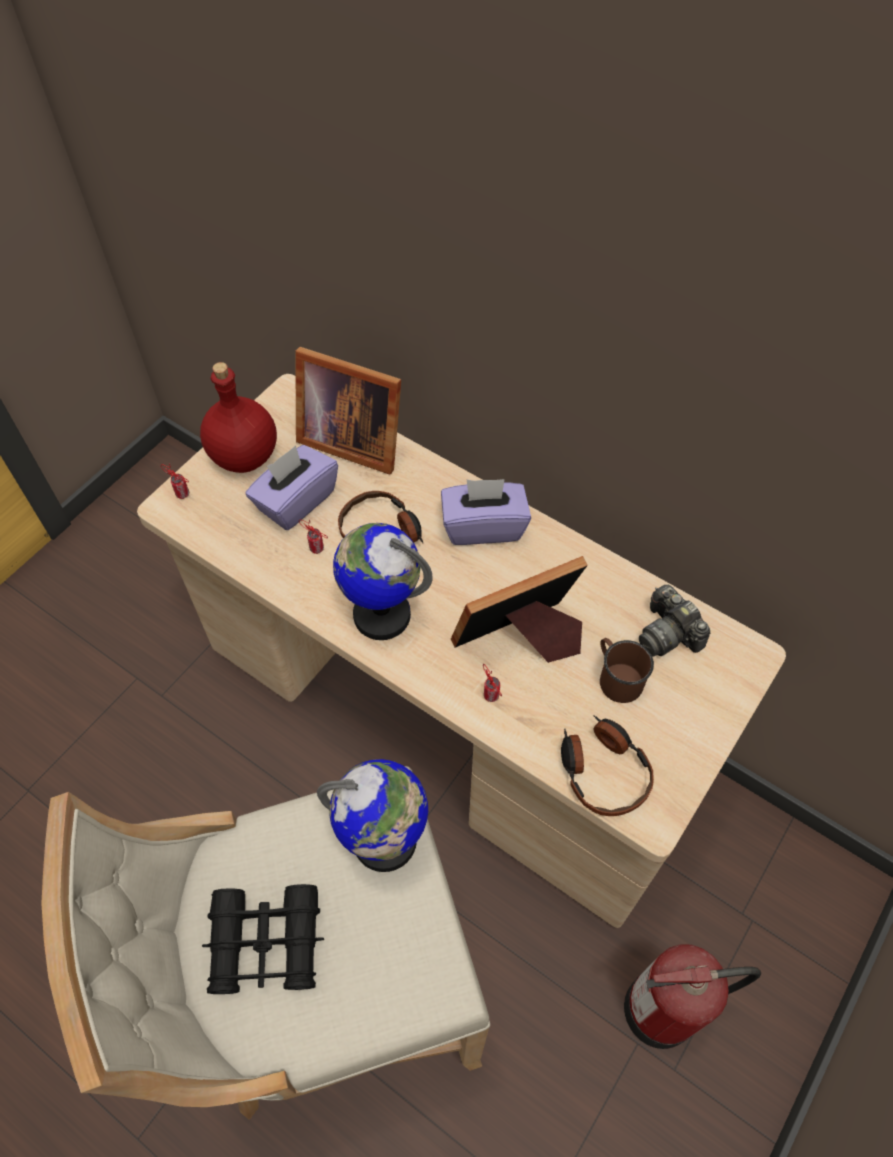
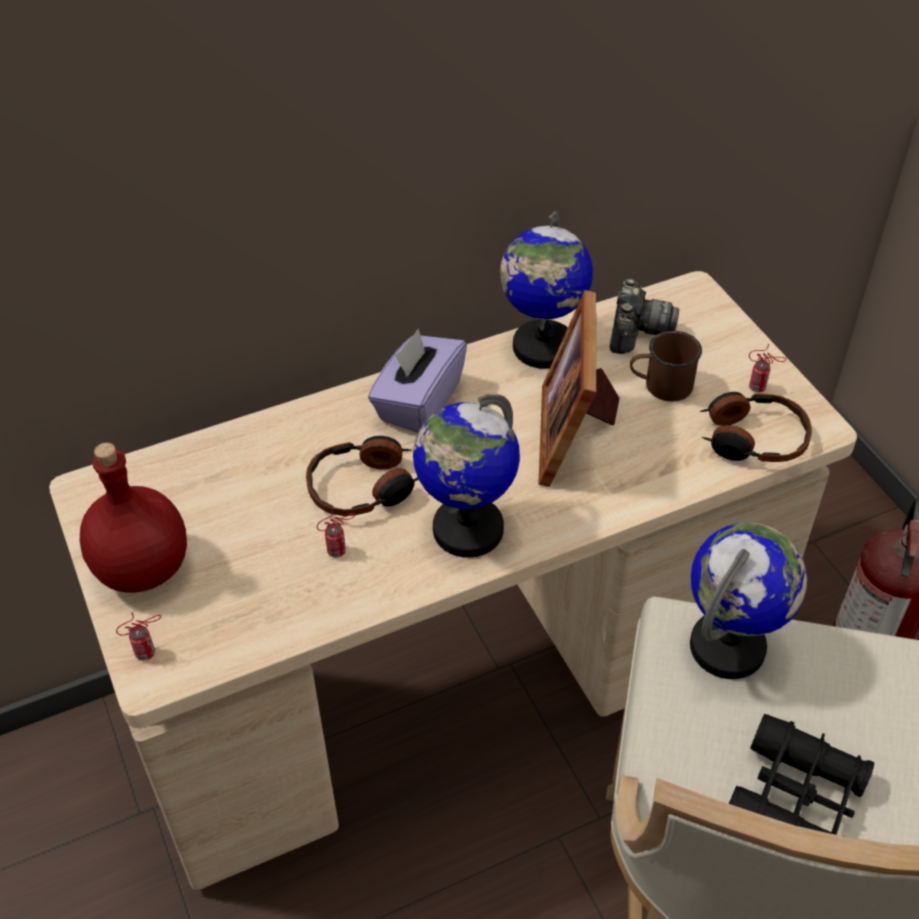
camera: 60 degrees left, 10 degrees down
(296, 501) = (253, 544): purple tissue box -> none
(350, 439) = (207, 461): picture frame -> none
(492, 697) = (626, 482): can -> can (759, 387)
(599, 576) = (542, 347): none -> globe
(668, 633) = (637, 331): camera -> camera turned 75 degrees counterclockwise

